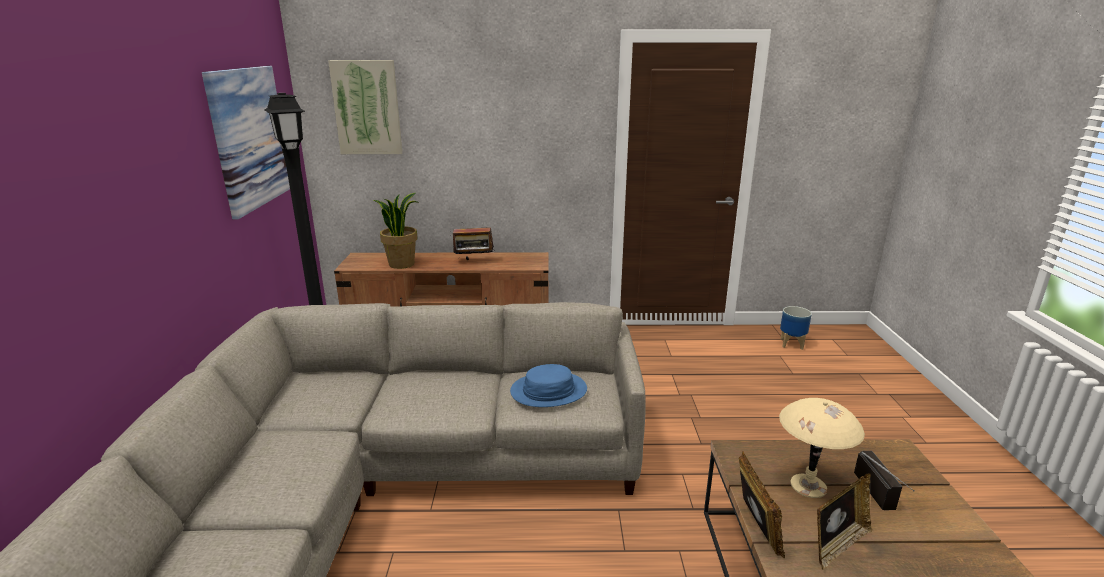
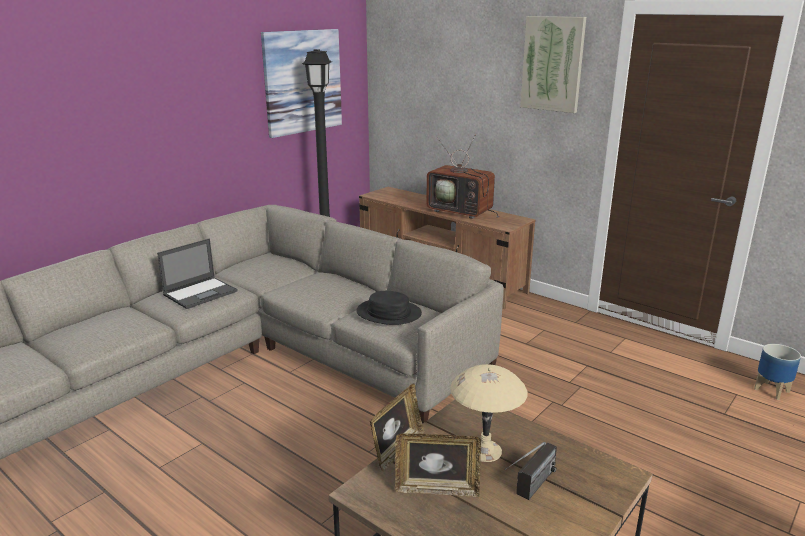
camera: 40 degrees right, 0 degrees up
(286, 460) = (201, 293): none -> laptop
(367, 108) = (410, 66): picture -> picture (552, 64)
(402, 264) = (408, 201): potted plant -> none
(474, 261) = (462, 211): radio -> television
(548, 391) = (388, 313): blue hat -> black hat

